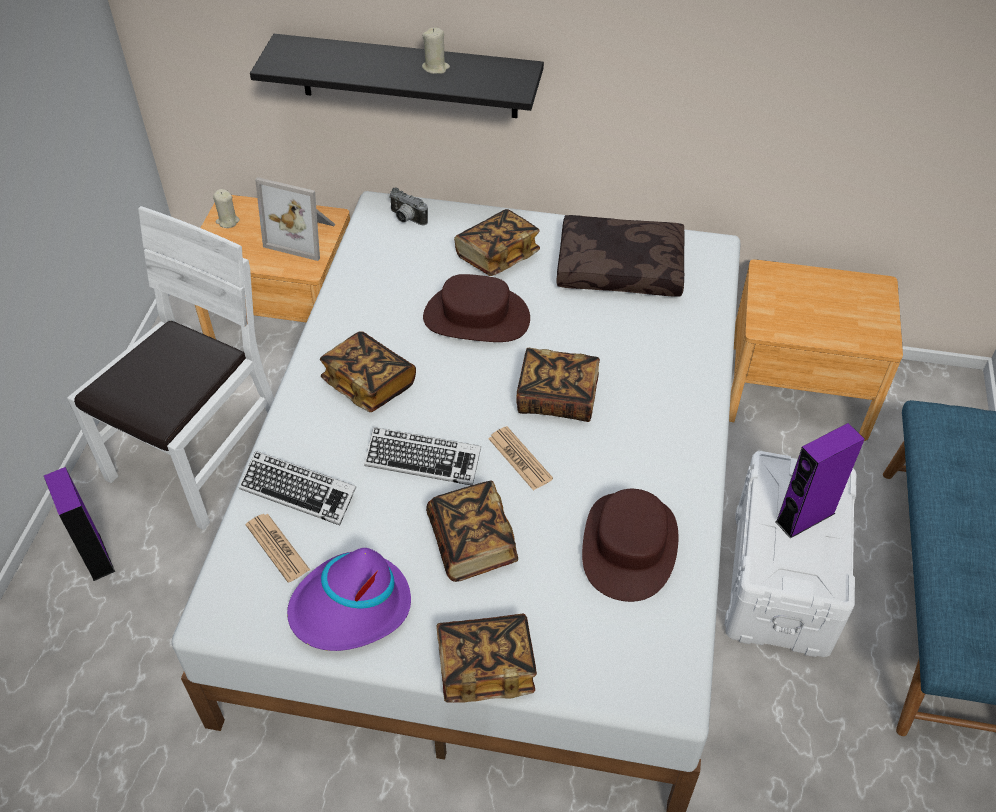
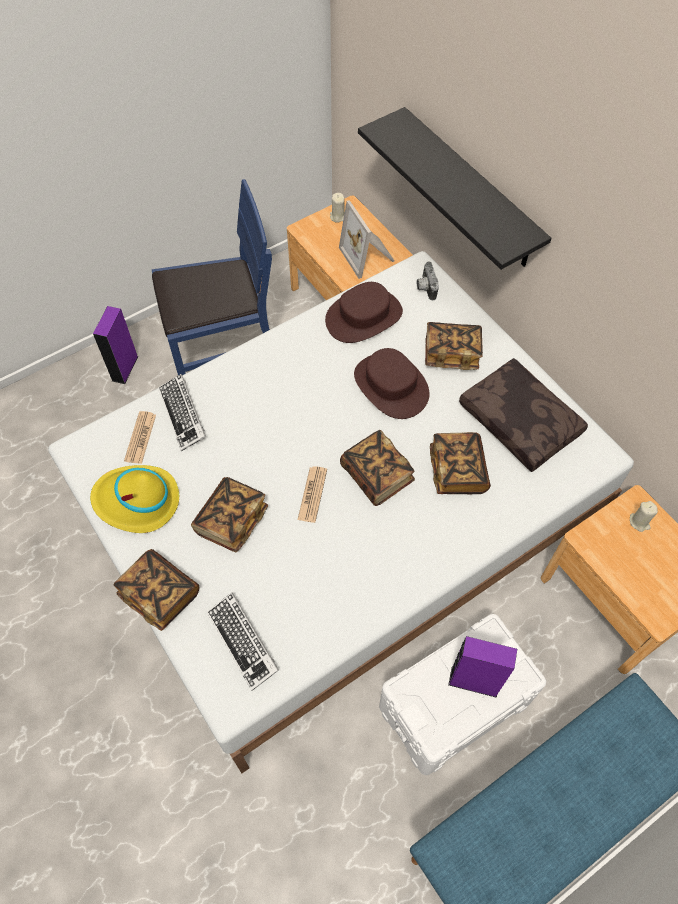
camera: 45 degrees right, 10 degrees up
(199, 455) = (223, 350): white chair -> blue chair
(351, 607) = (137, 501): purple hat -> yellow hat
(369, 384) = (285, 380): book -> book (457, 471)
(423, 460) = (261, 450): keyboard -> keyboard (243, 642)
(435, 67) = (473, 196): beige candle -> beige candle (639, 522)
(629, 546) = (309, 600): brown hat -> brown hat (364, 317)

